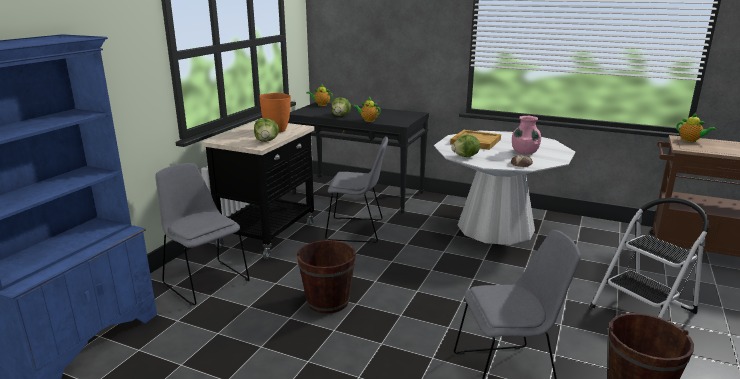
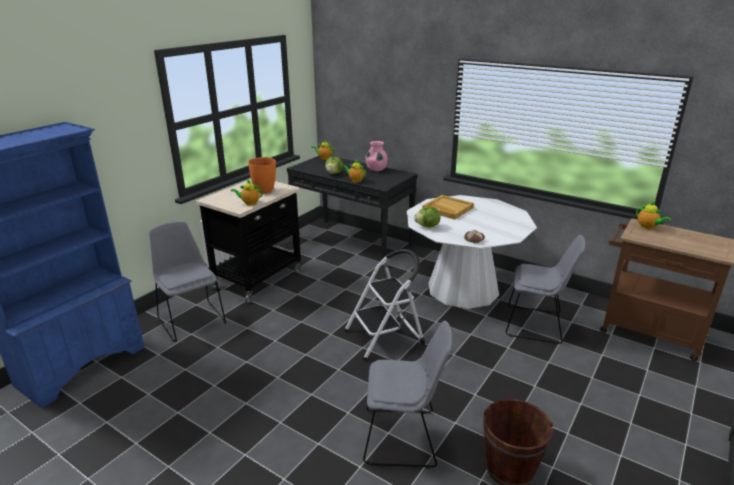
camera: 10 degrees right, 5 degrees up
(266, 141) = (249, 203): lettuce -> teapot
(328, 301) = (283, 349): brown bucket -> none
(358, 230) = (336, 281): grey chair -> grey chair (536, 325)
(524, 152) = (486, 225): pink vase -> pink vase (376, 169)
(645, 309) = (562, 389): step ladder -> step ladder (386, 337)

